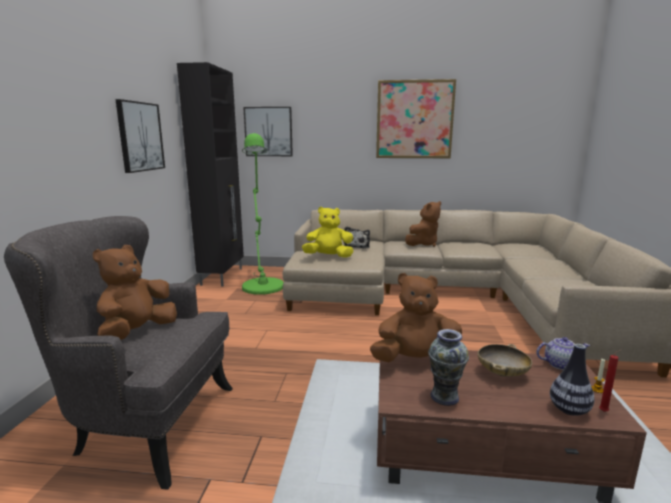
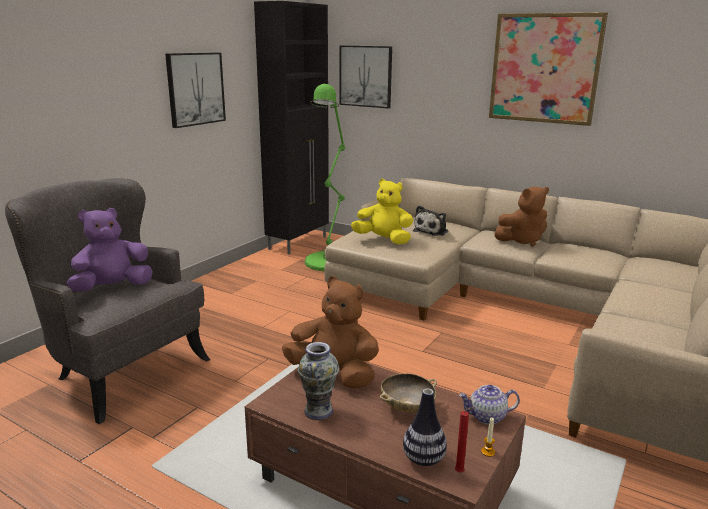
camera: 25 degrees right, 5 degrees up
(137, 333) = (112, 288): brown plush toy -> purple plush toy
(560, 364) = (487, 417): teapot -> teapot turned 150 degrees clockwise

